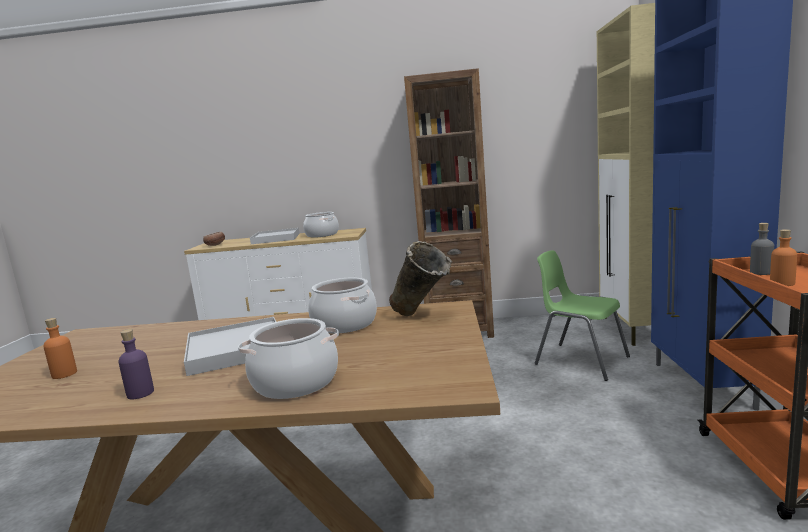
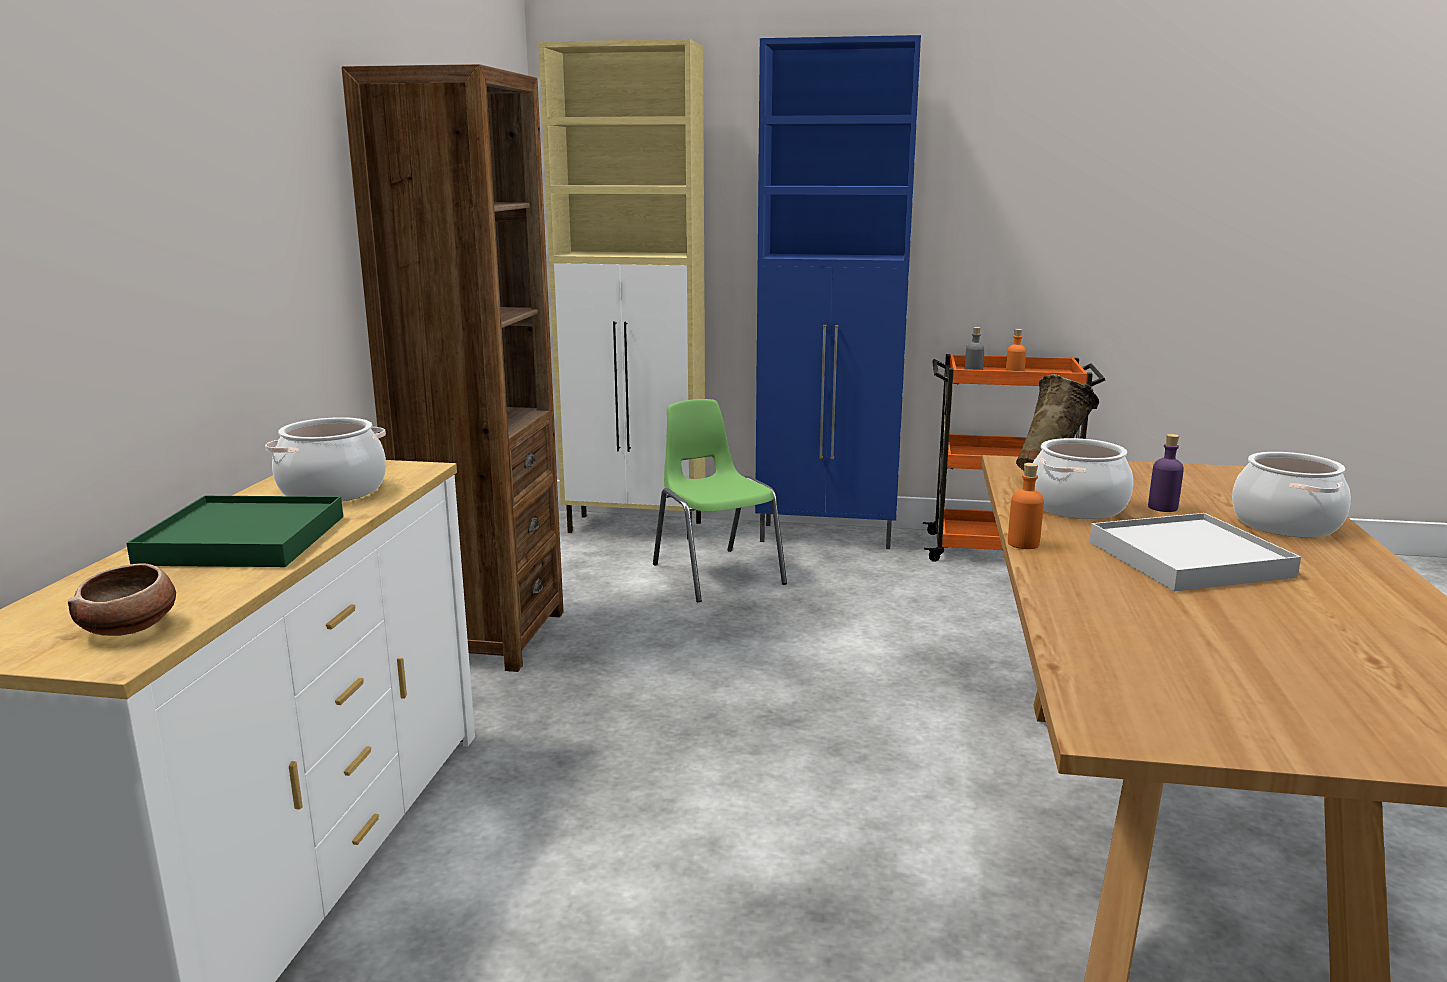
camera: 85 degrees left, 5 degrees up
(64, 374) = (1339, 673): orange bottle -> orange bottle (1023, 544)
(140, 393) = (1366, 596): purple bottle -> purple bottle (1162, 507)
(276, 239) = (243, 540): white tray -> green tray
(580, 360) = (716, 573): green chair -> green chair turned 105 degrees clockwise

